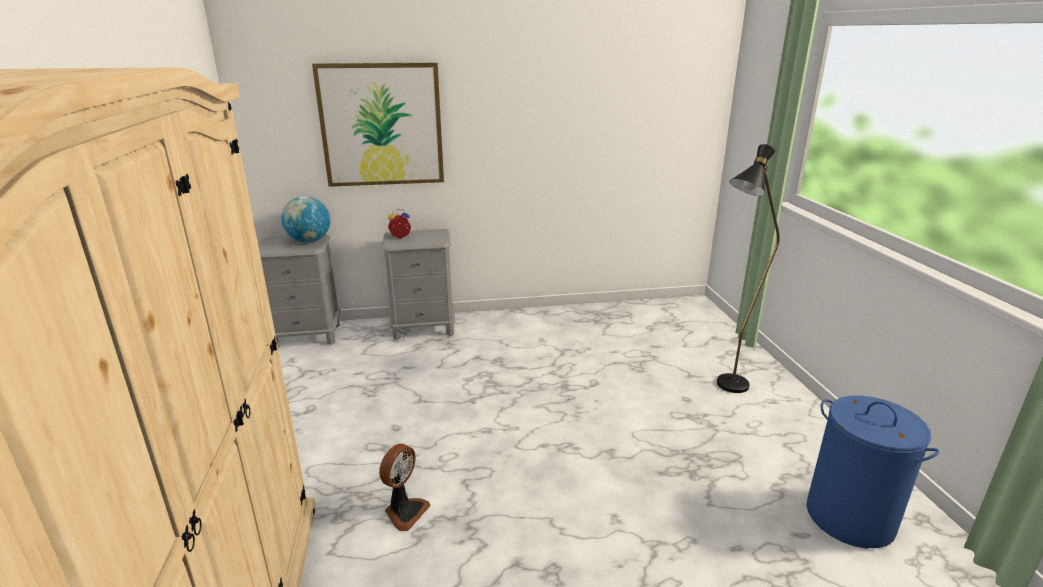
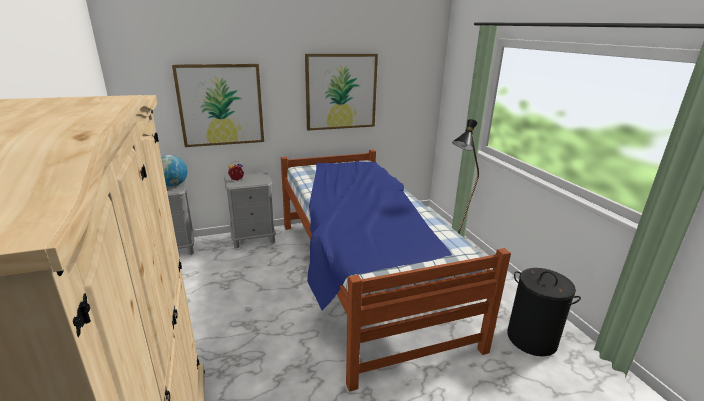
camera: 10 degrees left, 0 degrees up
(404, 511) = (265, 365): fan -> none
(564, 107) = (341, 92): none -> picture
(577, 393) = (362, 276): none -> bed
(849, 517) = (531, 339): blue laundry basket -> black laundry basket

